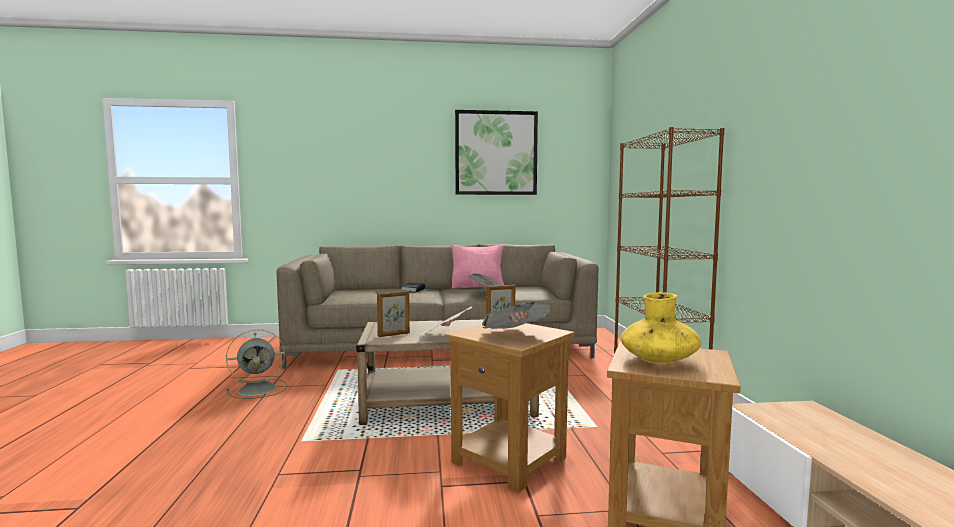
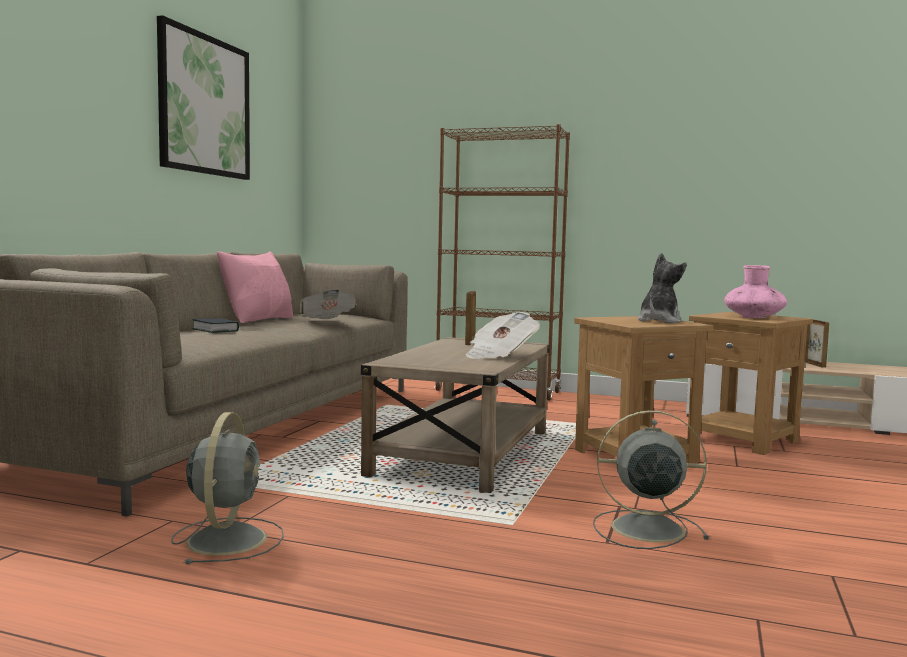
camera: 65 degrees left, 0 degrees up
(311, 484) = (644, 529): none -> grey fan
(394, 334) = (462, 364): picture frame -> picture frame (814, 364)
(515, 336) = (659, 321): newspaper -> plush toy
(658, 360) = (754, 317): yellow vase -> pink vase

